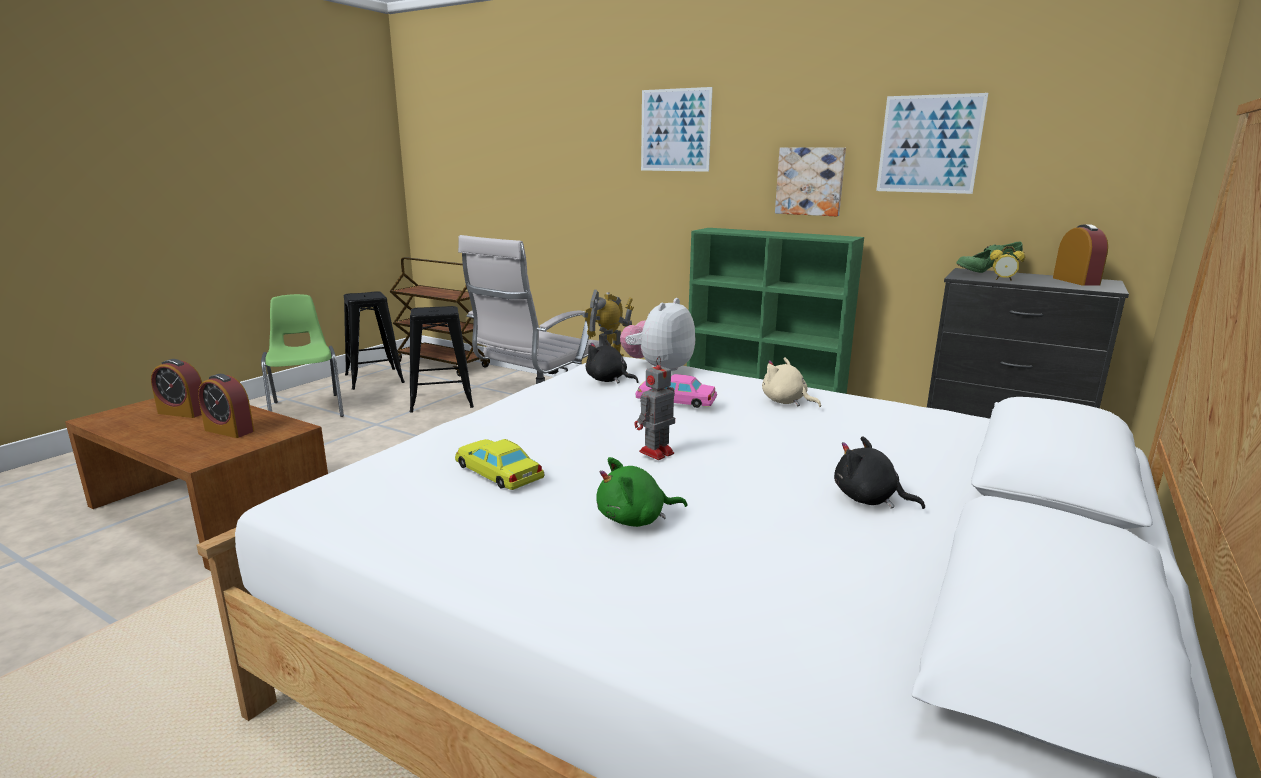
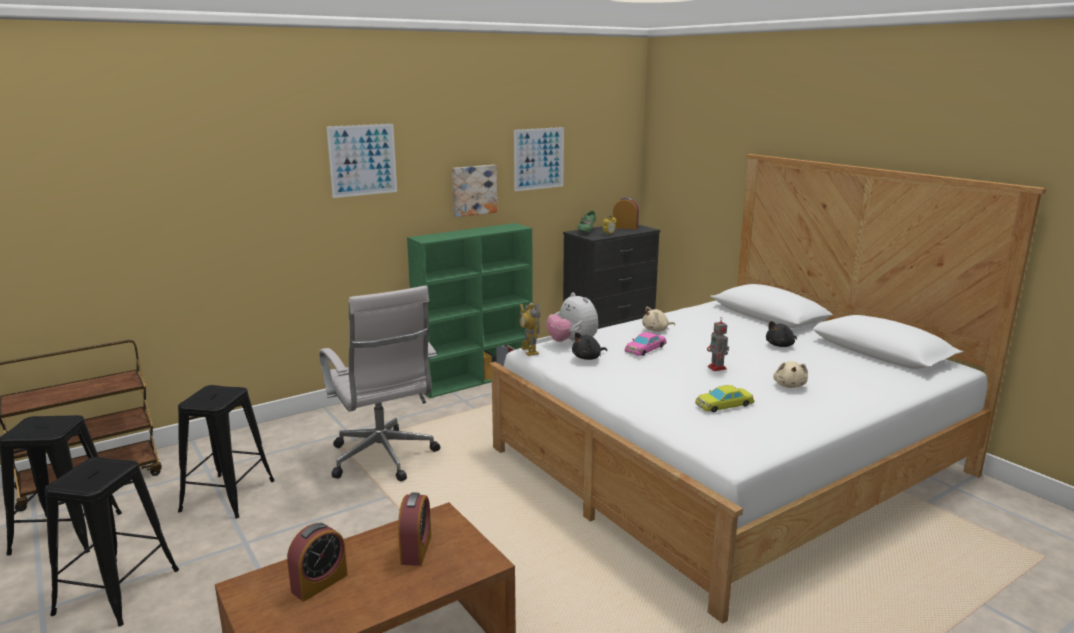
camera: 65 degrees left, 0 degrees up
(229, 430) = (416, 549): alarm clock -> alarm clock turned 45 degrees counterclockwise
(307, 409) = (117, 591): green chair -> black stool
(635, 519) = (789, 385): green plush toy -> beige plush toy

